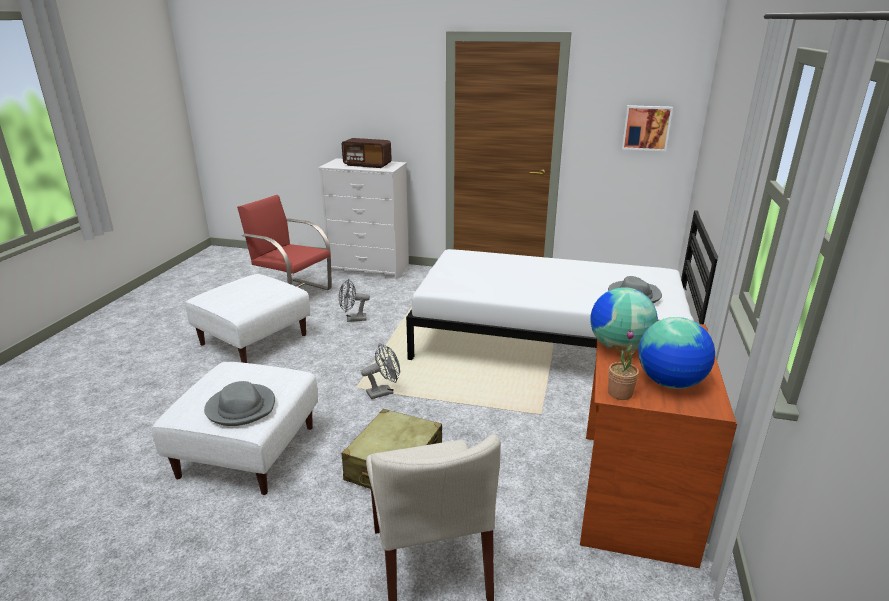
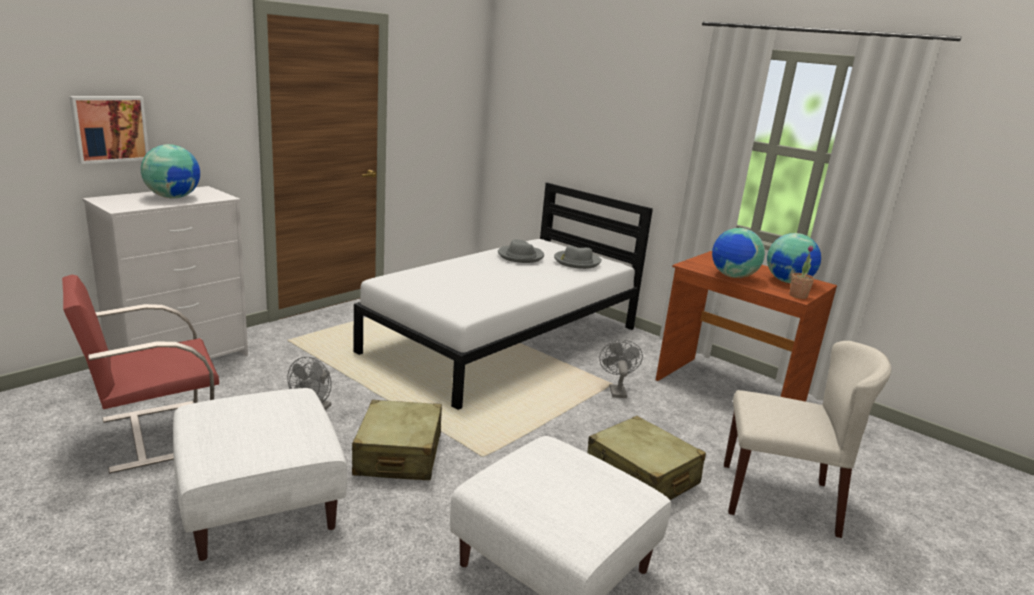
camera: 65 degrees left, 5 degrees down
(241, 407) = (603, 490): grey hat -> grey hat (520, 256)
(332, 359) = (398, 454): none -> beige suitcase
(367, 165) = (173, 197): radio -> globe
(384, 392) = (507, 443): grey fan -> grey fan (616, 390)
(646, 128) = (451, 115): picture -> picture (109, 128)

